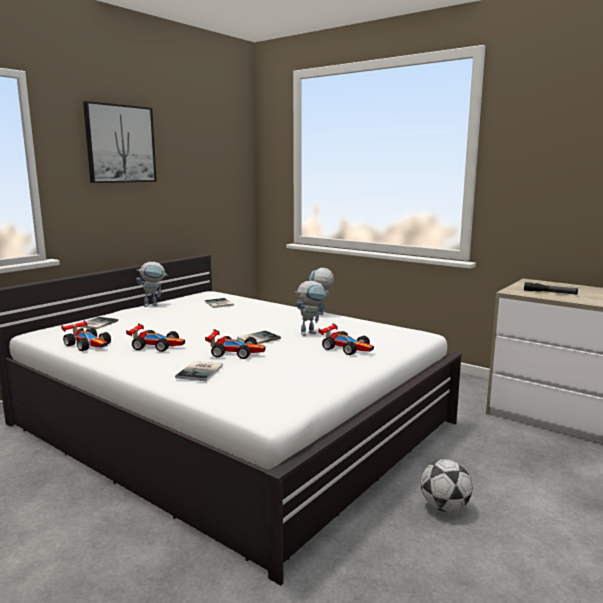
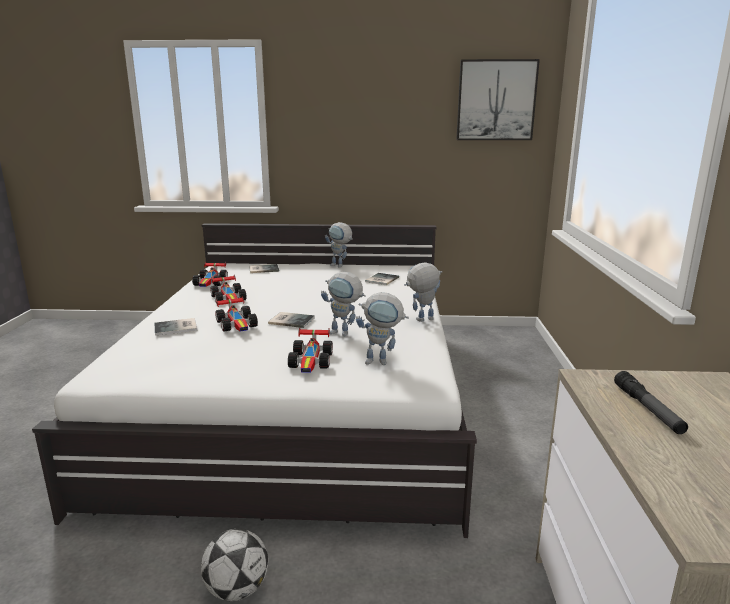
camera: 55 degrees right, 5 degrees up
(120, 144) = (353, 101): picture -> picture (496, 100)
(374, 335) = (382, 362): none -> toy robot

